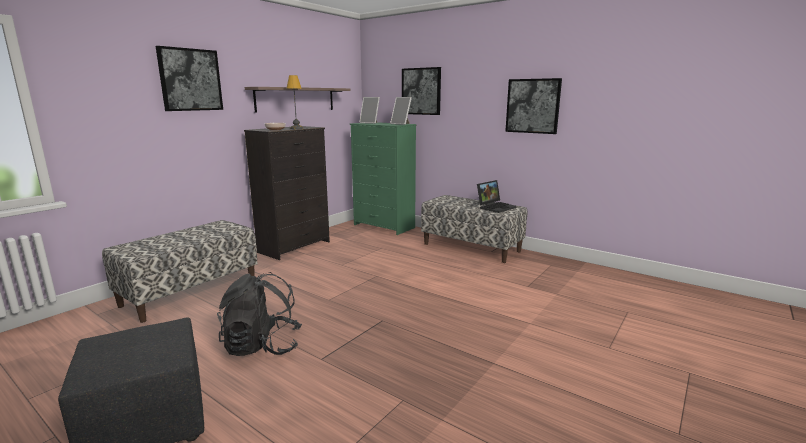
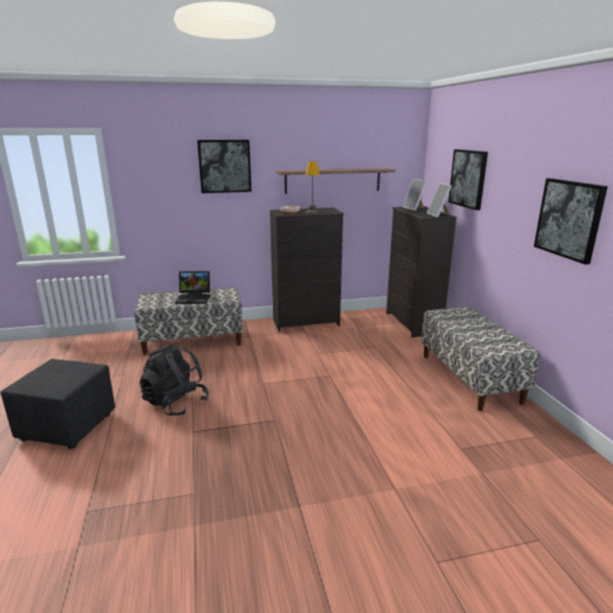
camera: 40 degrees right, 5 degrees up
(384, 226) = (412, 323): green dresser -> black dresser
(495, 207) = (497, 340): laptop -> laptop (194, 298)

